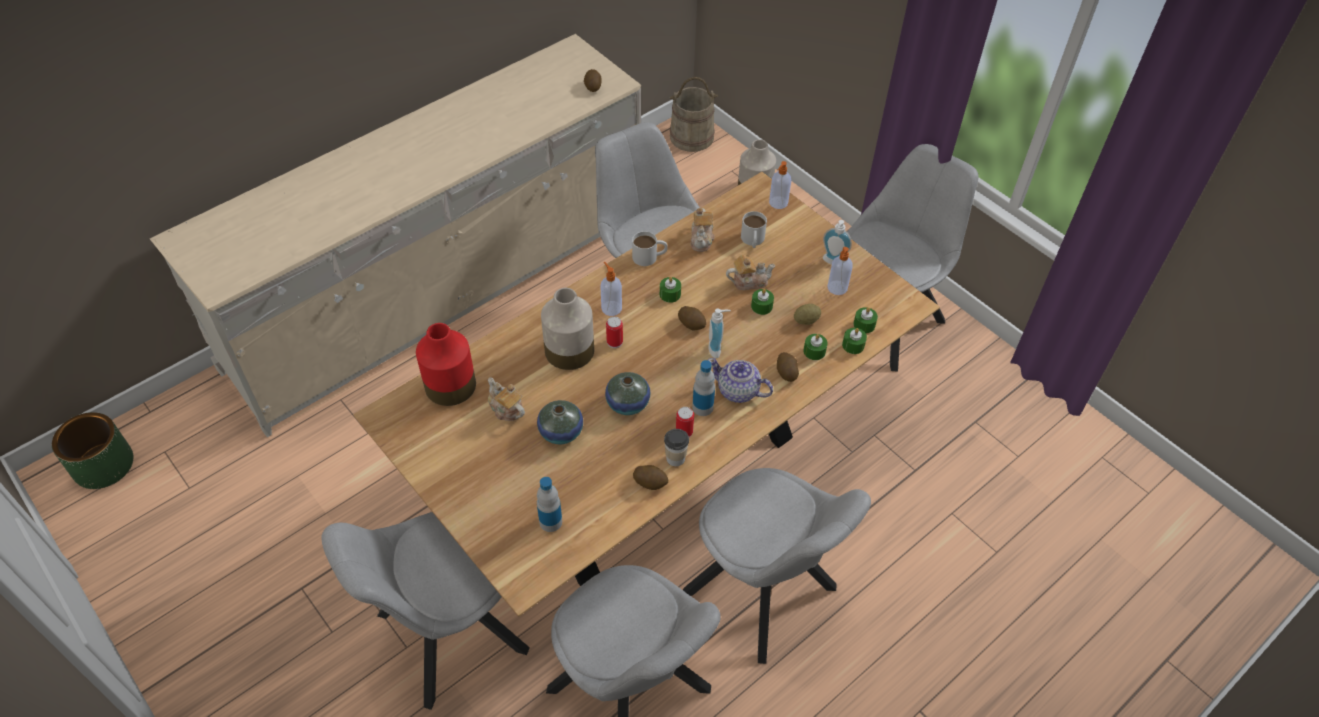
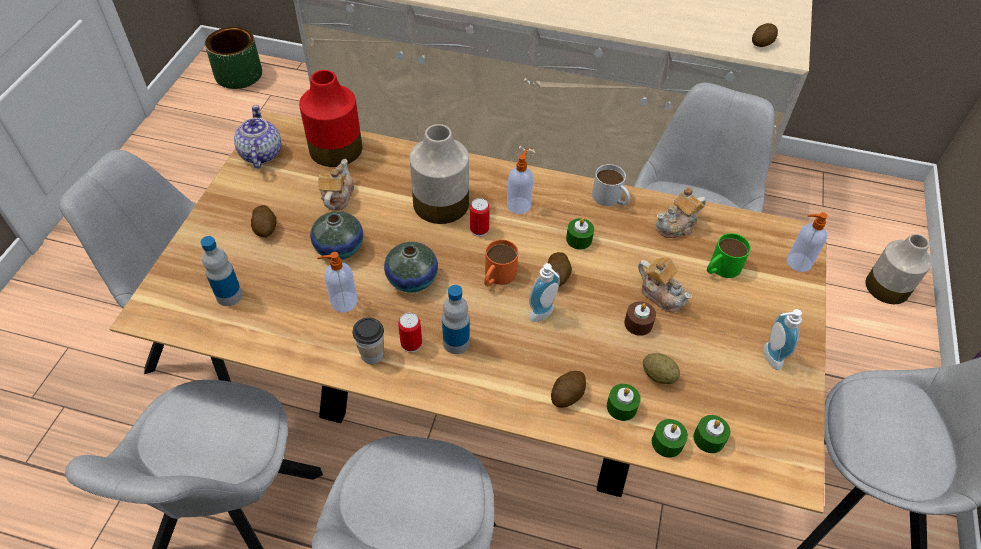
camera: 55 degrees right, 0 degrees up
(650, 482) = (327, 349): potato -> potato (266, 229)
(665, 355) = (497, 276): none -> orange mug
(691, 136) = (887, 203): beige bucket -> none
(738, 391) = (503, 363): teapot -> teapot (260, 154)
(752, 240) = (720, 268): white mug -> green mug
(761, 306) = (638, 323): green candle -> brown candle
(837, 288) = (735, 381): soap dispenser -> soap dispenser (343, 302)

